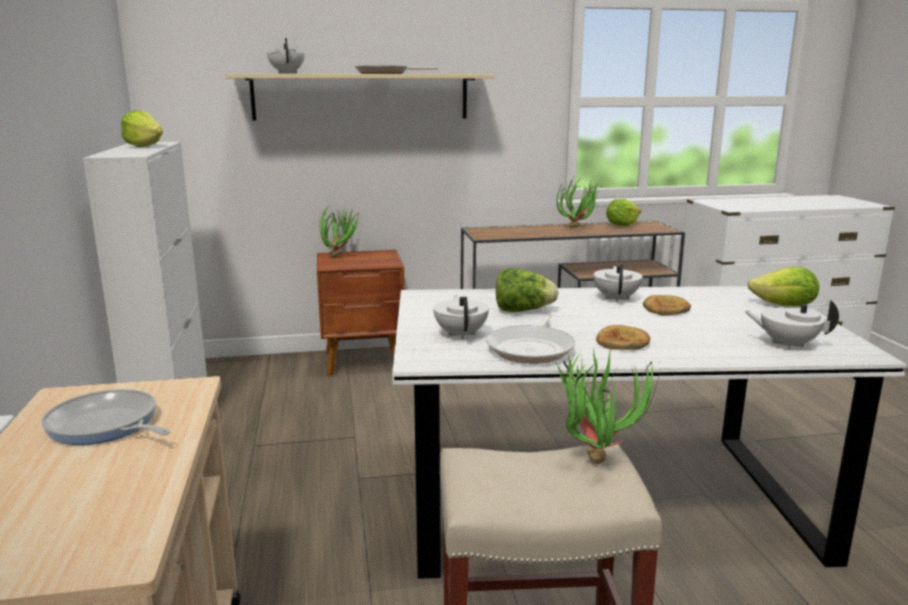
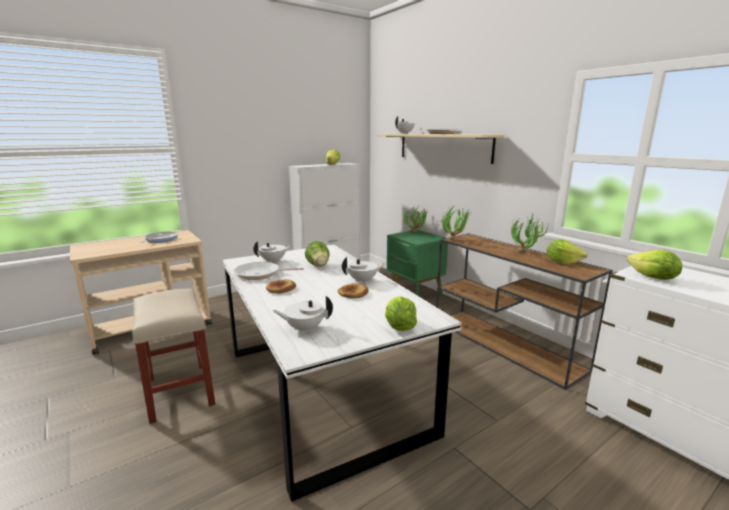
camera: 65 degrees right, 0 degrees up
(364, 362) = (416, 293): brown nightstand -> green nightstand
(596, 454) = (179, 310): potted plant -> potted plant (456, 239)
(744, 208) = (652, 278): none -> lettuce
(787, 344) = (304, 328): white teapot -> white teapot turned 90 degrees counterclockwise

